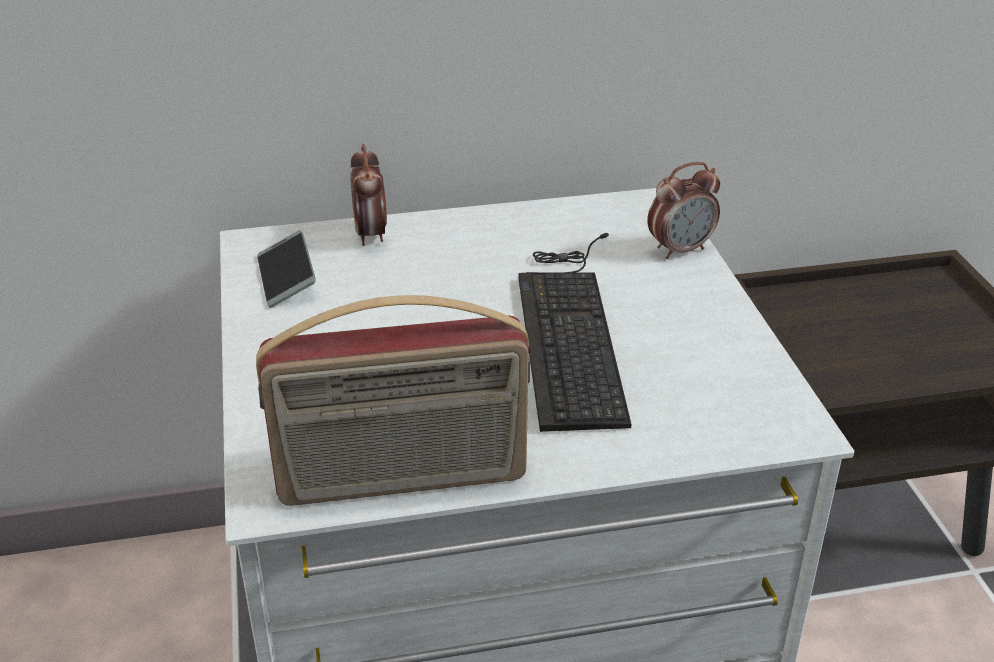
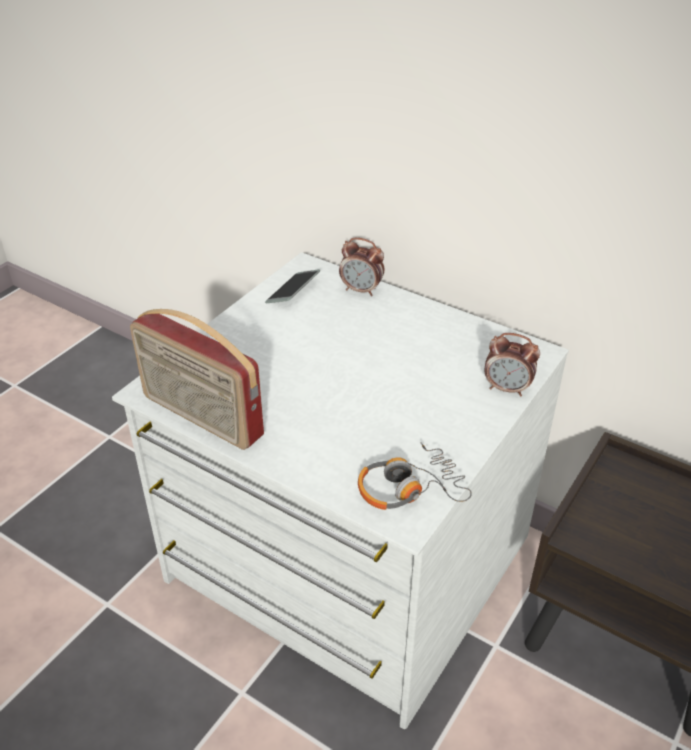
camera: 45 degrees right, 5 degrees up
(371, 235) = (361, 290): alarm clock -> alarm clock turned 105 degrees counterclockwise
(571, 328) = (380, 395): keyboard -> none
(750, 397) = (409, 489): none -> headphones

